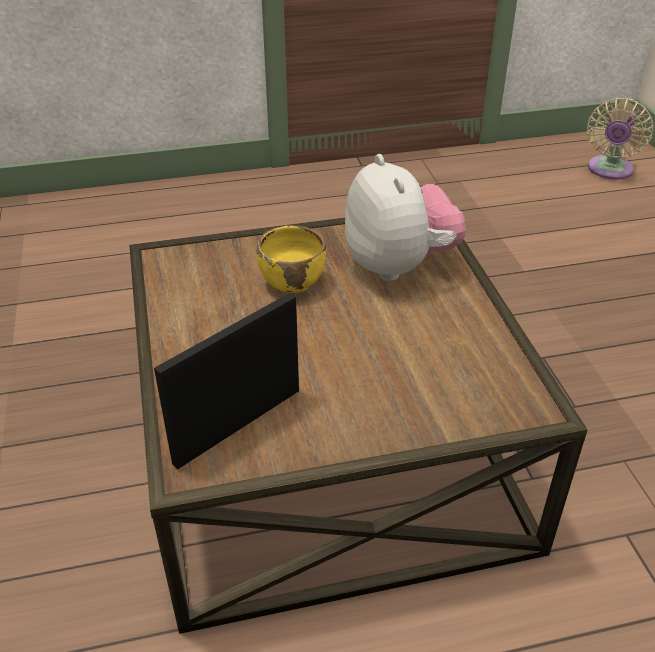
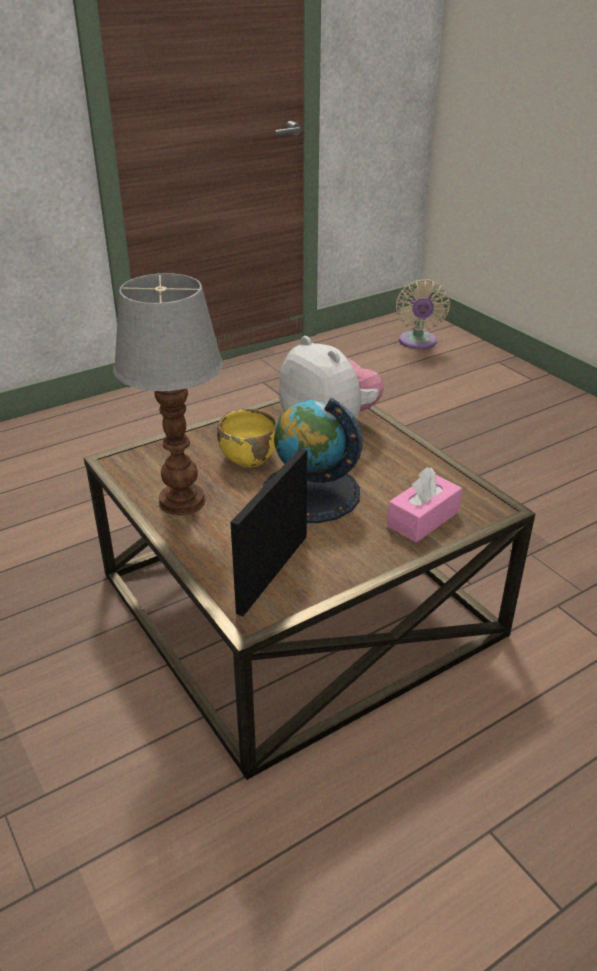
camera: 20 degrees left, 5 degrees down
(196, 317) = (183, 502): none -> table lamp
(334, 338) = (310, 493): none -> globe
(443, 402) = (423, 519): none -> pink tissue box

